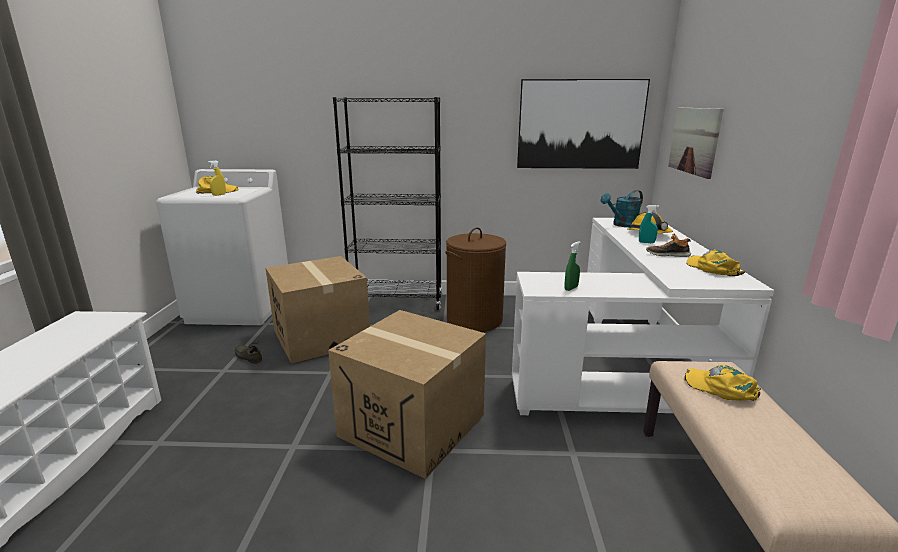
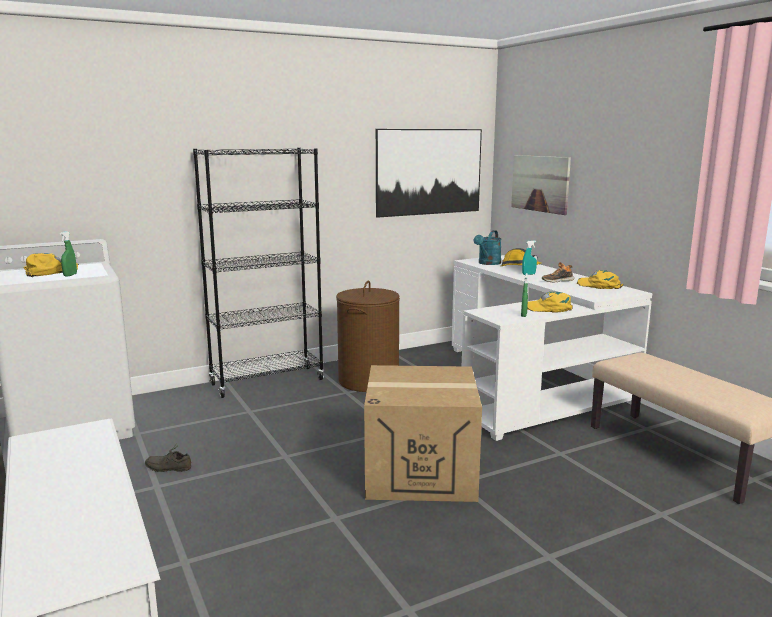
camera: 30 degrees left, 5 degrees down
(219, 195) = (70, 275): yellow spray bottle -> green spray bottle
(320, 336) = (226, 430): cardboard box -> none
(721, 388) = (655, 366): yellow cap -> yellow cap (549, 308)

